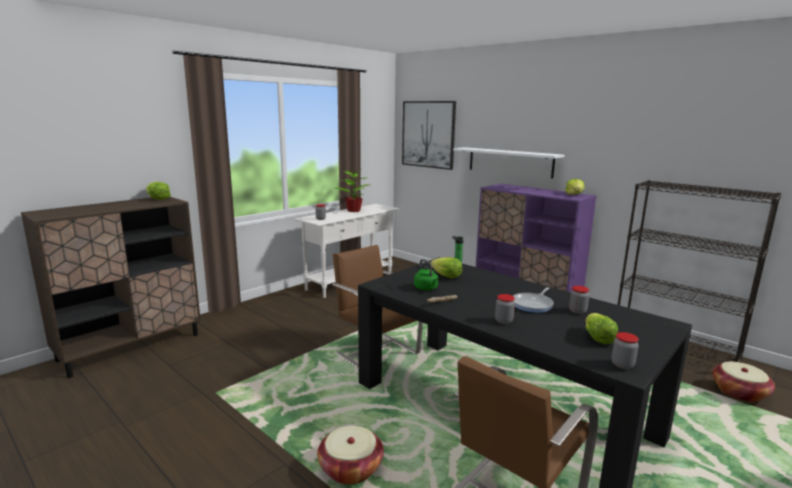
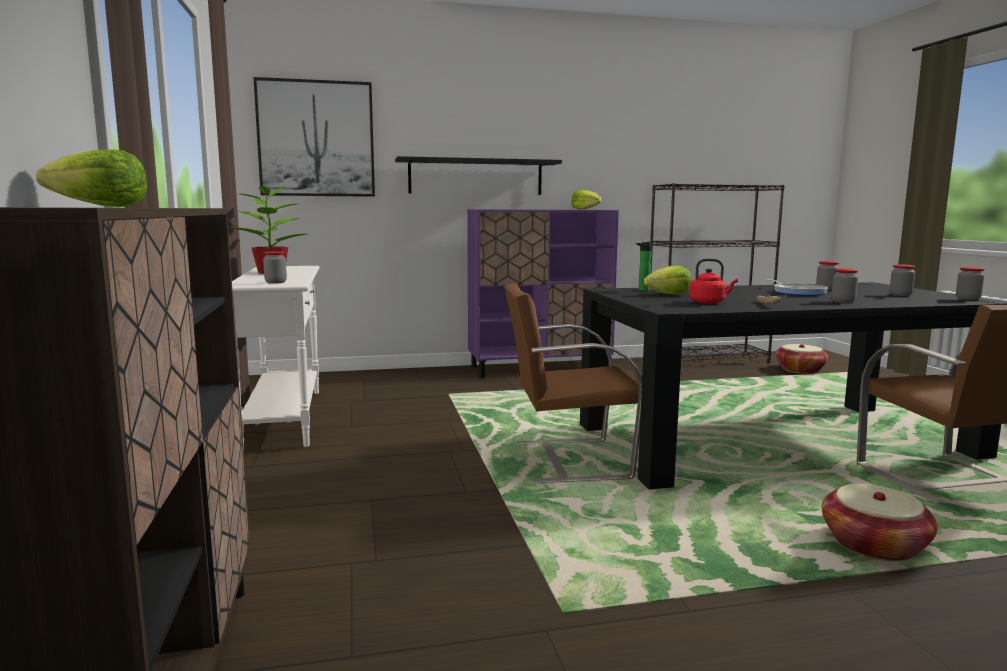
camera: 55 degrees left, 5 degrees down
(426, 288) = (709, 302): green kettle -> red kettle
(510, 162) = (476, 177): white shelf -> black shelf
(597, 338) = (900, 295): lettuce -> jar

